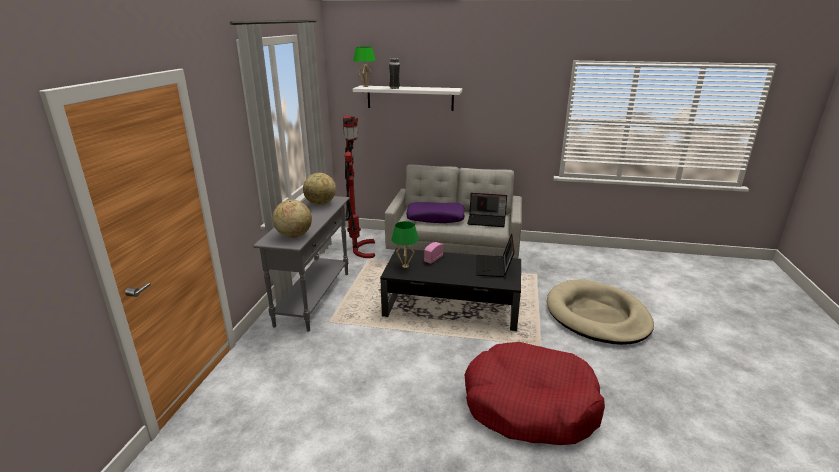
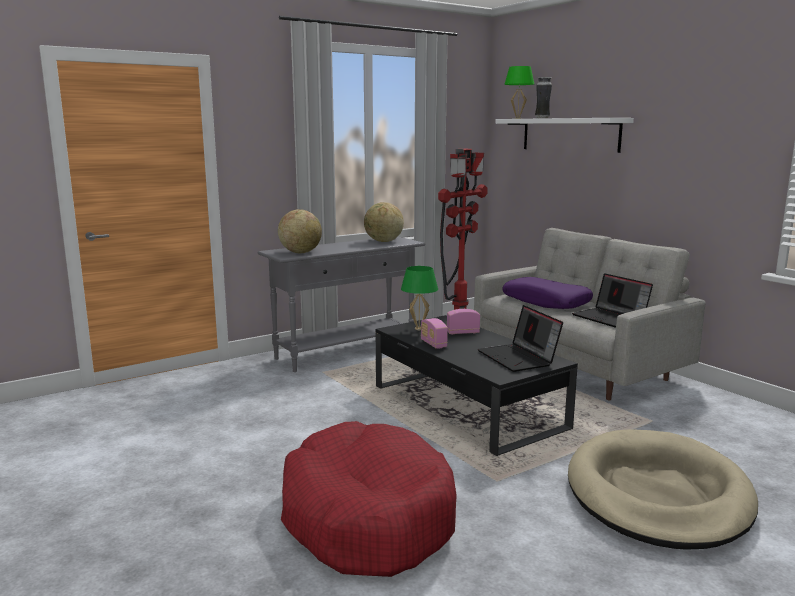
camera: 45 degrees right, 10 degrees down
(437, 275) = (433, 344): none -> radio
(494, 267) = (519, 358): laptop -> laptop turned 75 degrees counterclockwise

